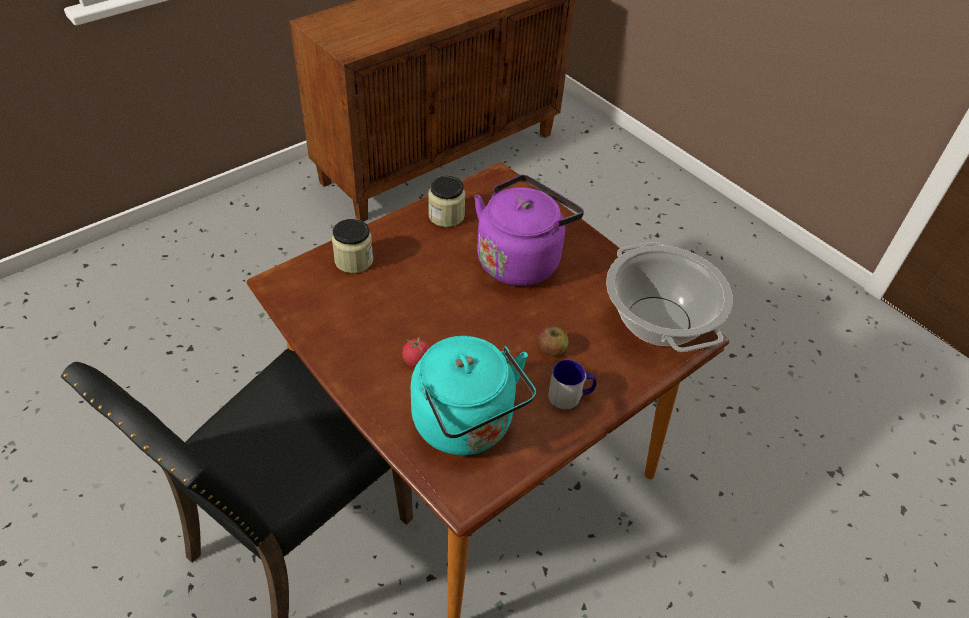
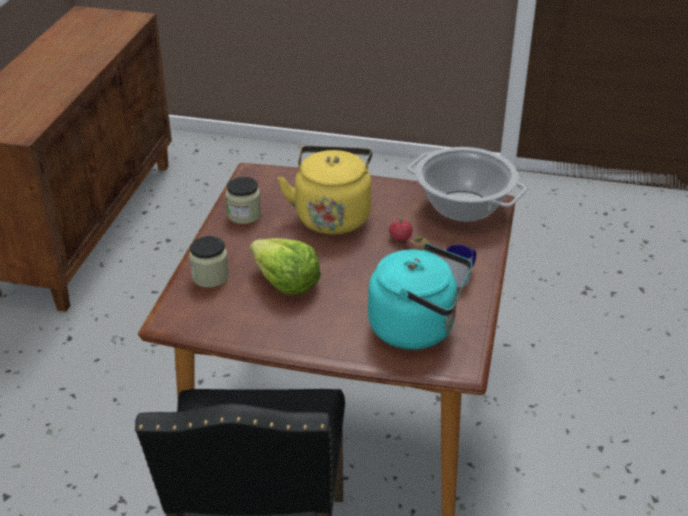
camera: 35 degrees left, 10 degrees down
(406, 303) = (285, 282): none -> lettuce
(416, 360) = (337, 311): tomato -> tomato (400, 238)
(521, 259) = (332, 216): purple kettle -> yellow kettle

